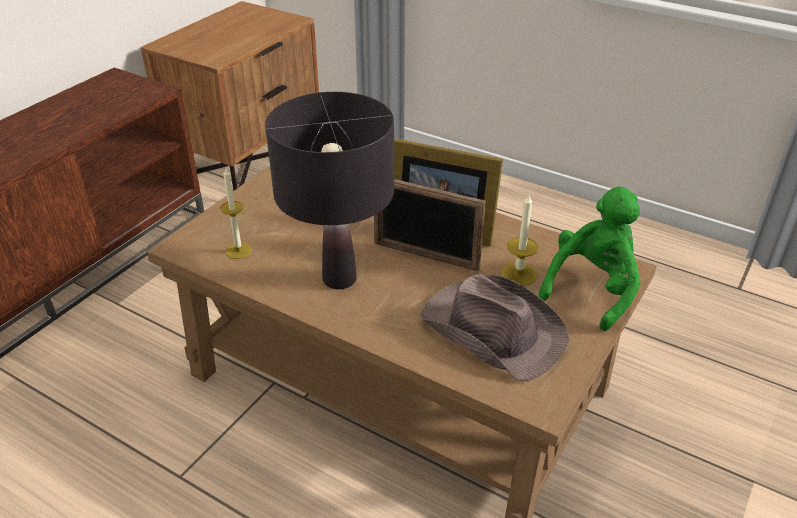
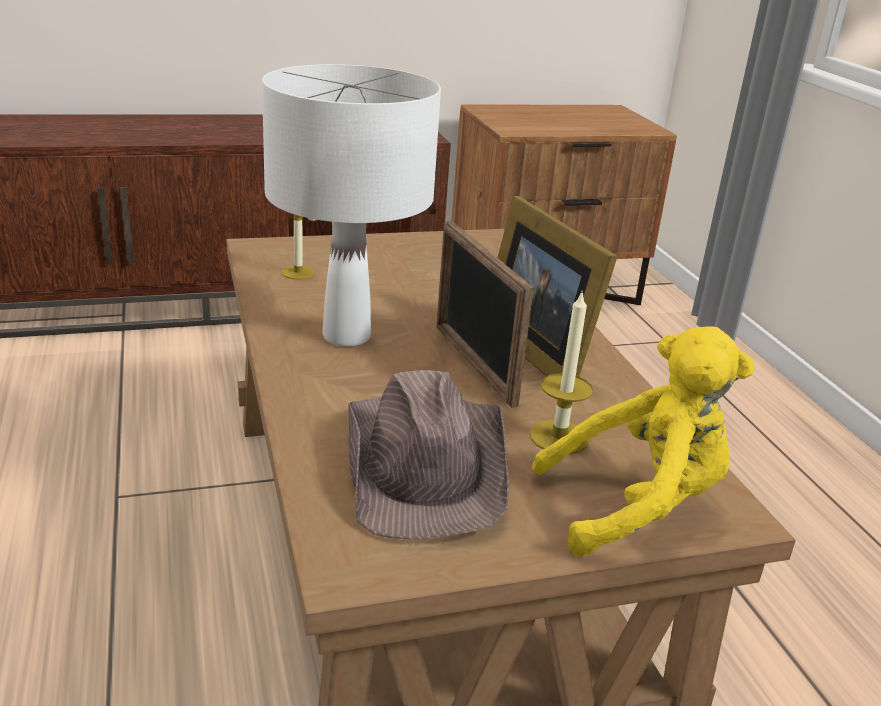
camera: 40 degrees right, 10 degrees down
(340, 279) = (347, 336): black table lamp -> white table lamp
(592, 289) = (637, 506): green plush toy -> yellow plush toy

